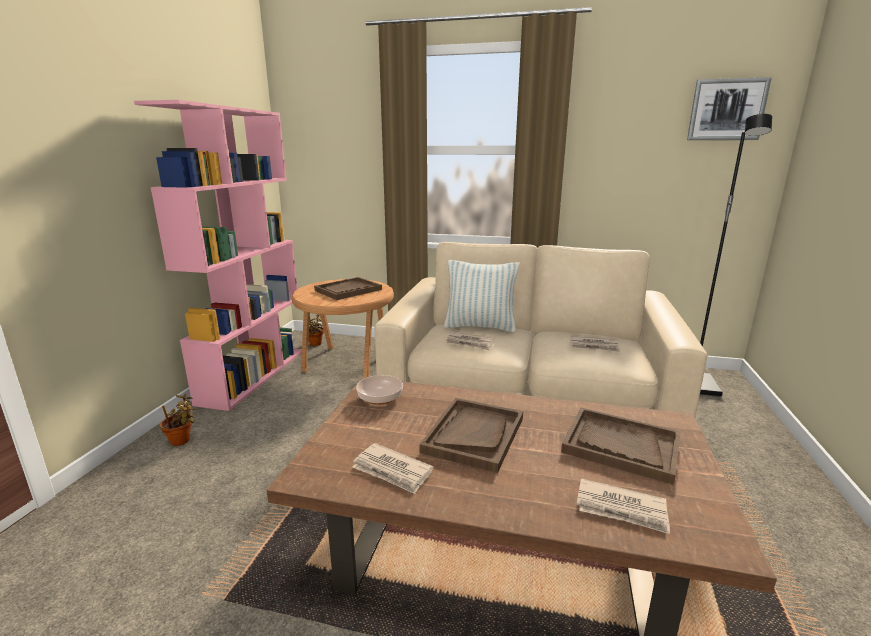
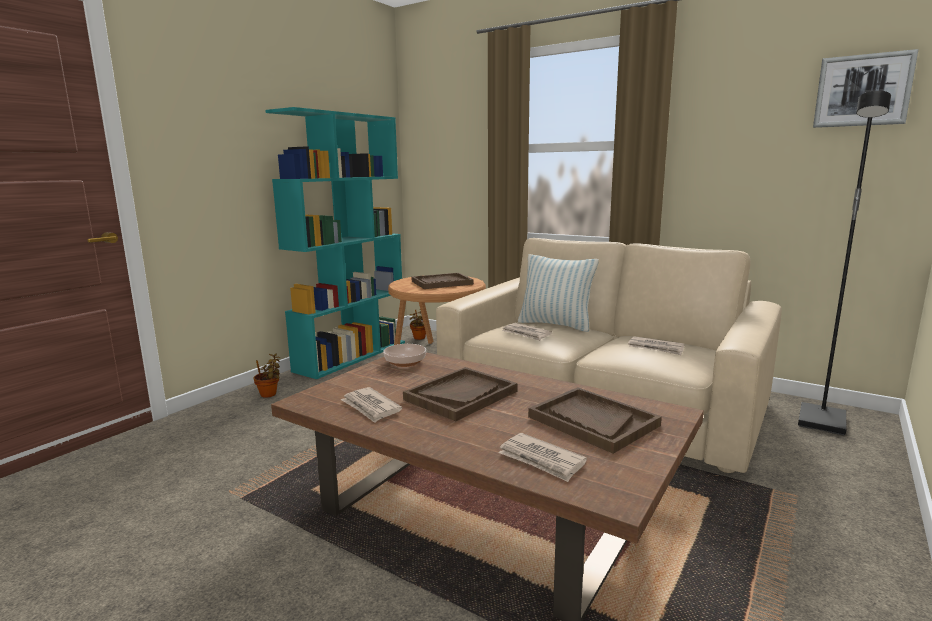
camera: 20 degrees right, 5 degrees down
(254, 375) = (352, 356): pink bookcase -> turquoise bookcase

